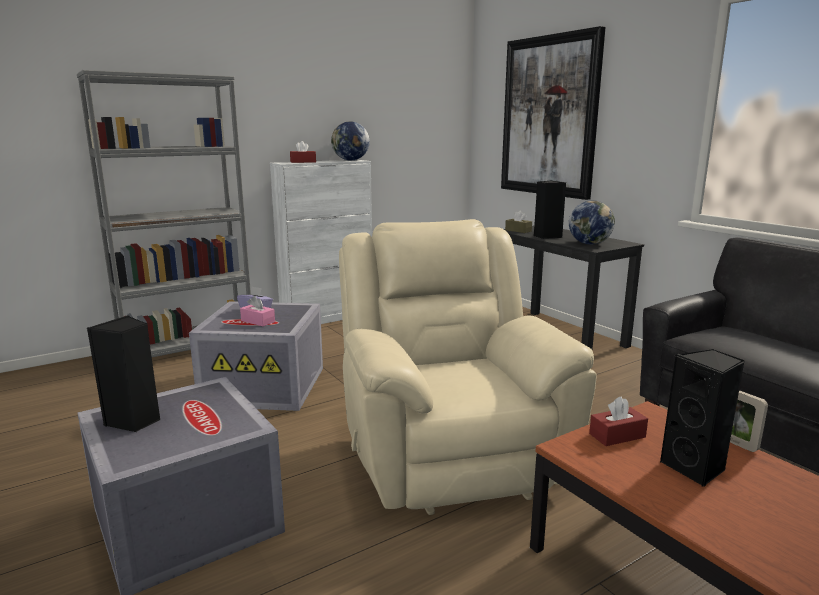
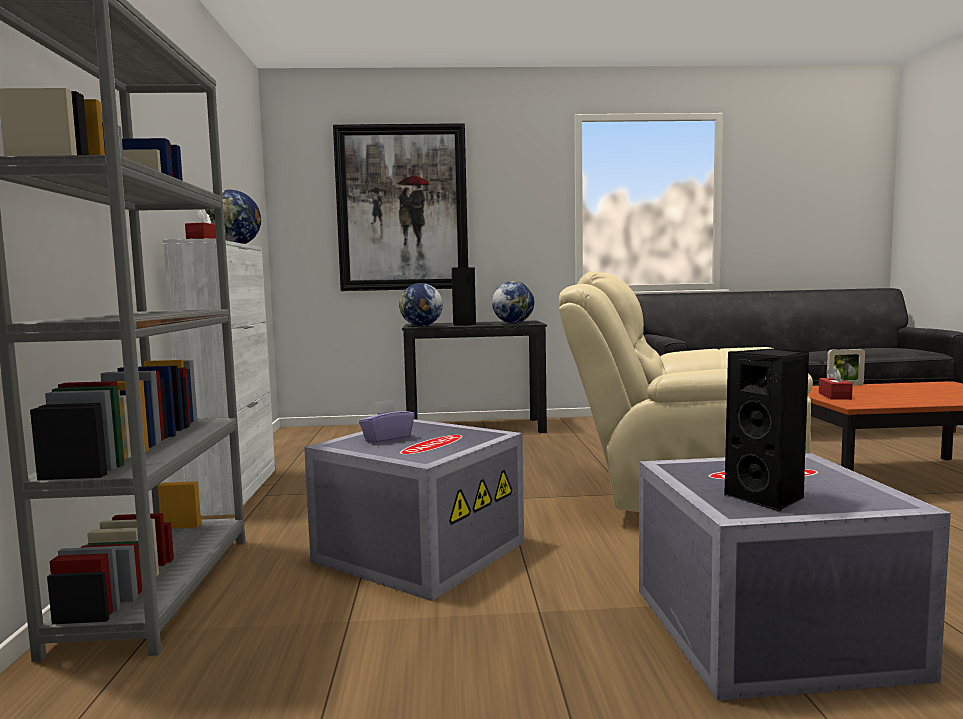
camera: 60 degrees left, 10 degrees down
(258, 321) = (437, 440): pink tissue box -> none
(518, 230) = (421, 326): brown tissue box -> globe
(696, 468) = (884, 393): black speaker -> none

